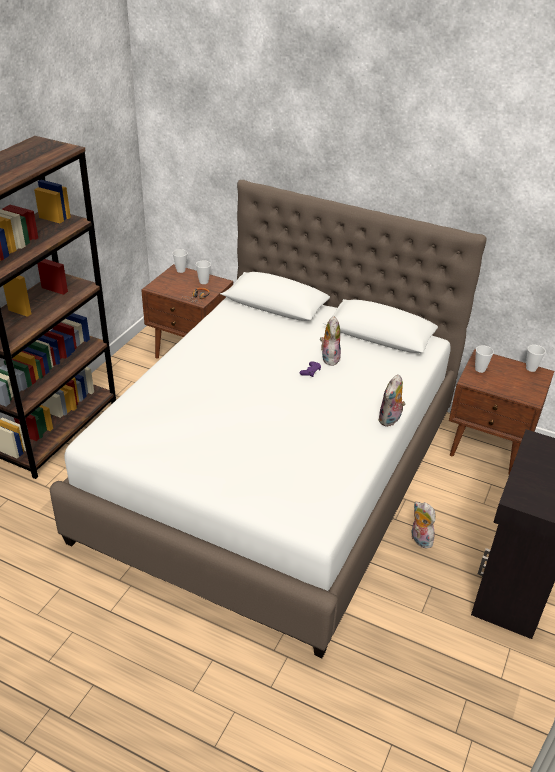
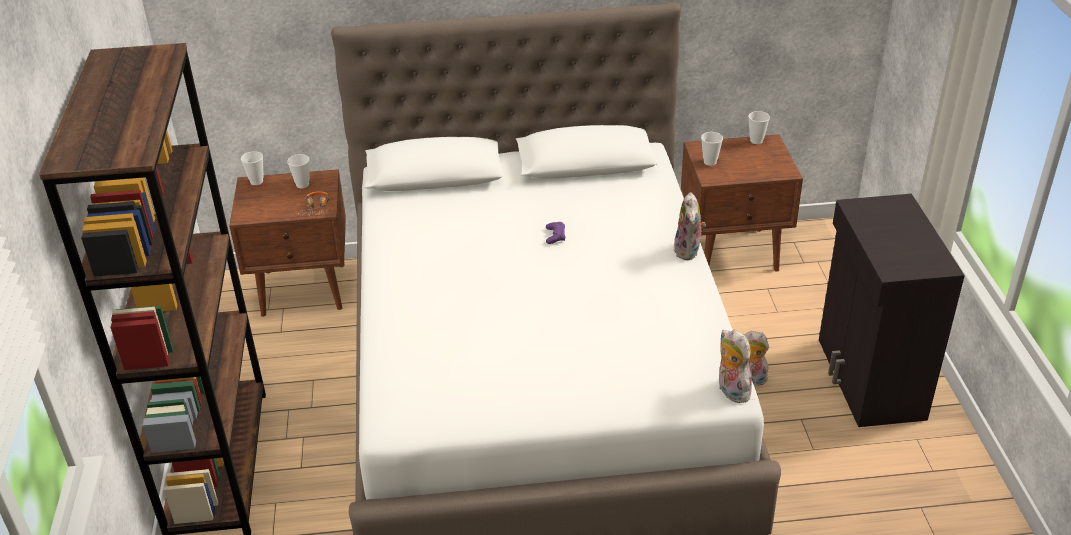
camera: 30 degrees left, 0 degrees up
(329, 358) = (559, 212): plush toy -> plush toy (730, 390)

